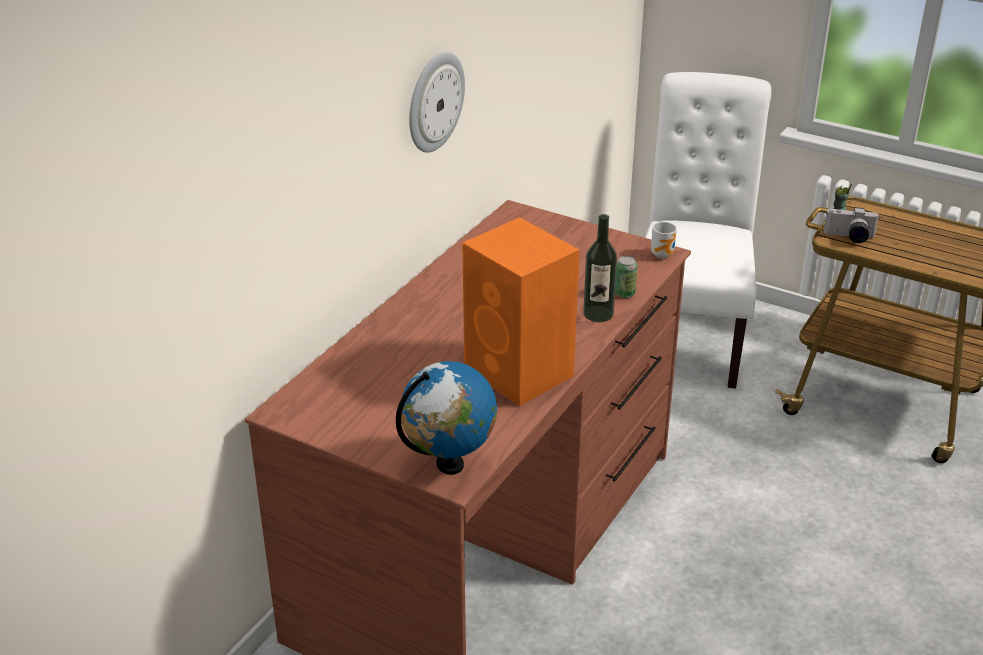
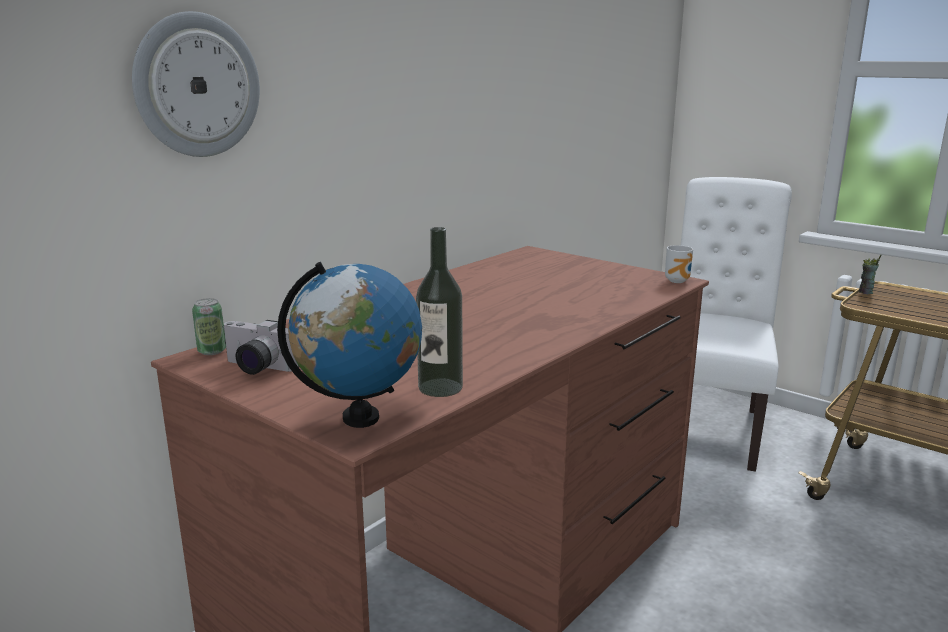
camera: 10 degrees right, 15 degrees down
(434, 102) = (444, 103): wall clock -> wall clock (197, 86)
(520, 373) = (490, 349): orange speaker -> none
(598, 314) = (597, 313): bottle -> bottle (440, 388)
(624, 294) = (631, 302): can -> can (212, 351)
(849, 238) = (881, 305): camera -> camera (255, 368)

